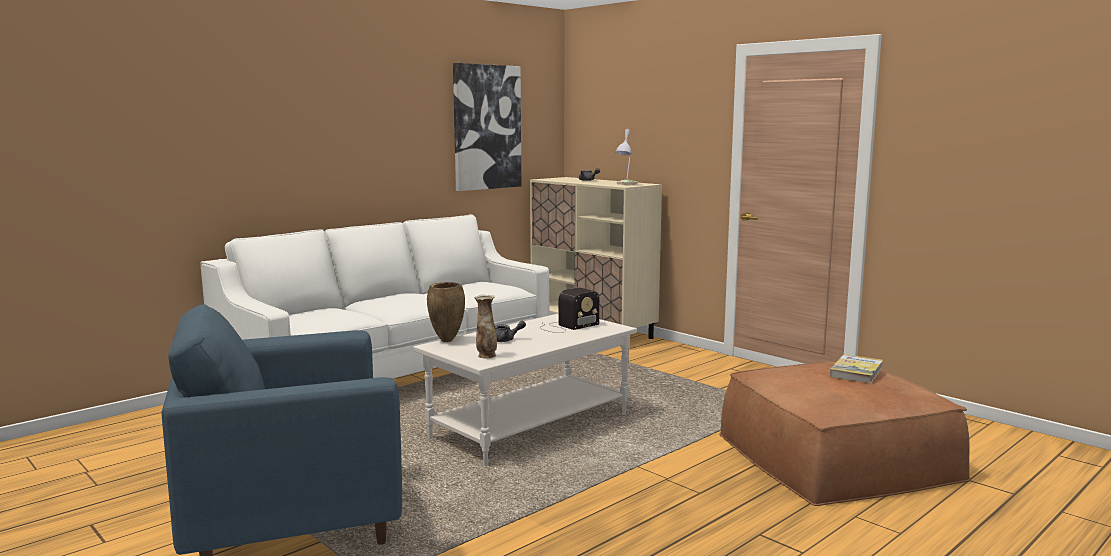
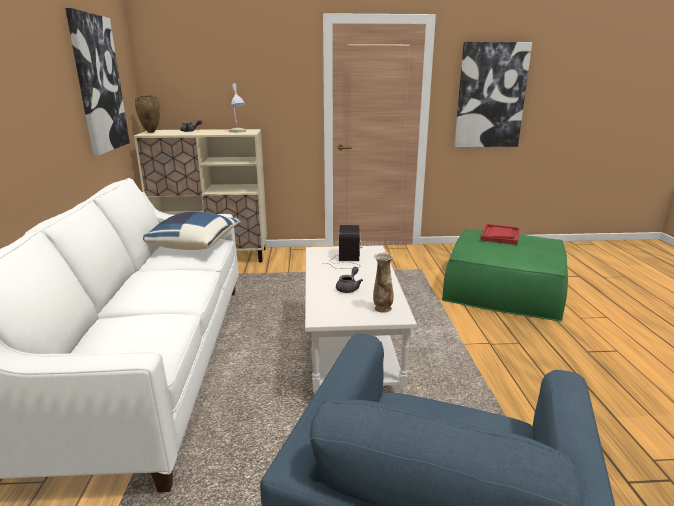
camera: 50 degrees left, 10 degrees up
(446, 341) = (315, 309): brown vase -> brown vase (151, 132)
(486, 286) = (193, 245): none -> blue pillow
(836, 456) = (503, 288): brown ottoman -> green ottoman
(856, 372) = (500, 235): book -> red tray
(972, 156) = (490, 96): none -> picture

